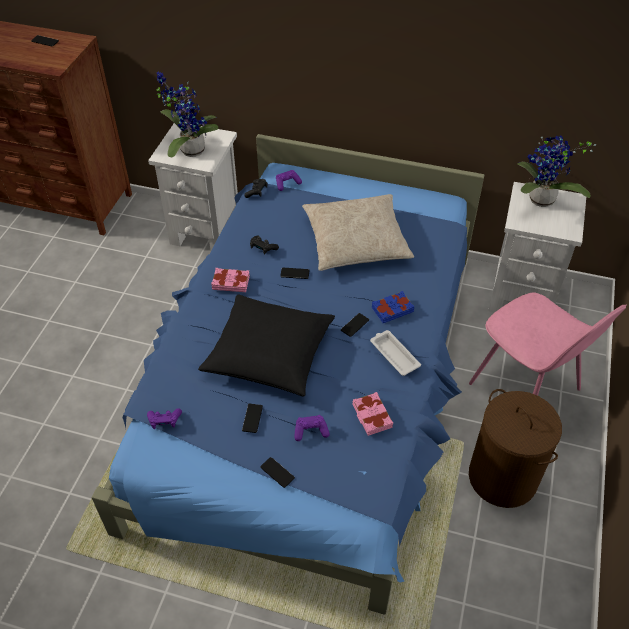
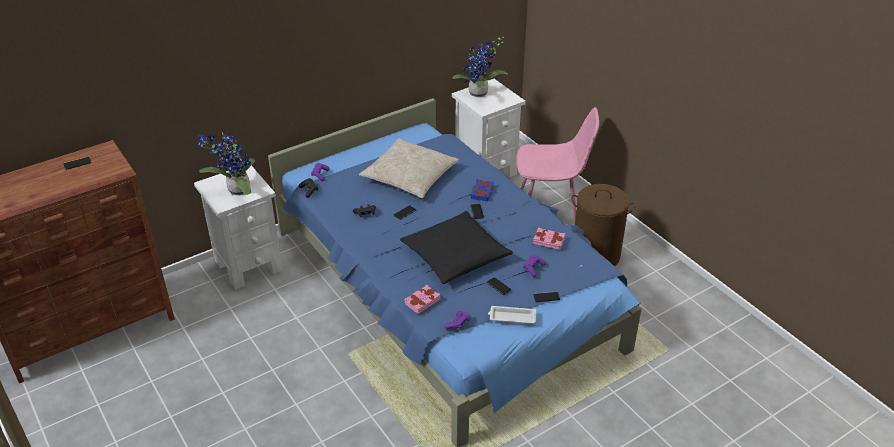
camera: 50 degrees left, 10 degrees down
(231, 282) = (378, 241): pink book -> pink book (422, 301)
(394, 354) = (515, 210): white tray -> white tray (511, 317)

